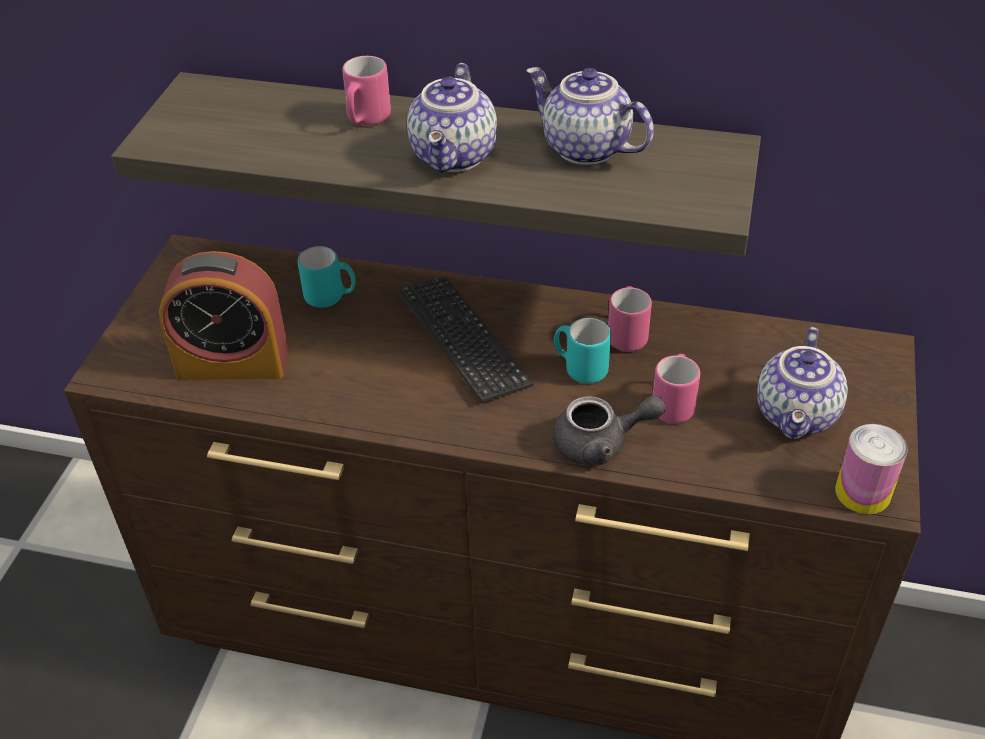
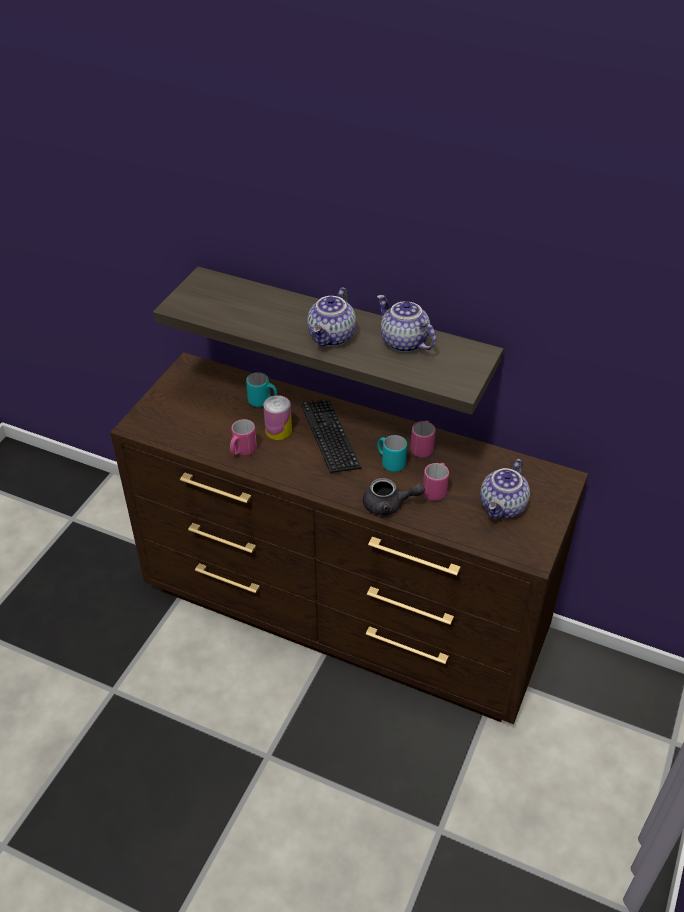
camera: 10 degrees right, 0 degrees up
(233, 363) = (202, 431): alarm clock -> none
(366, 120) = (290, 309): pink mug -> pink mug (242, 451)
(862, 492) = (523, 553): can -> can (278, 430)

